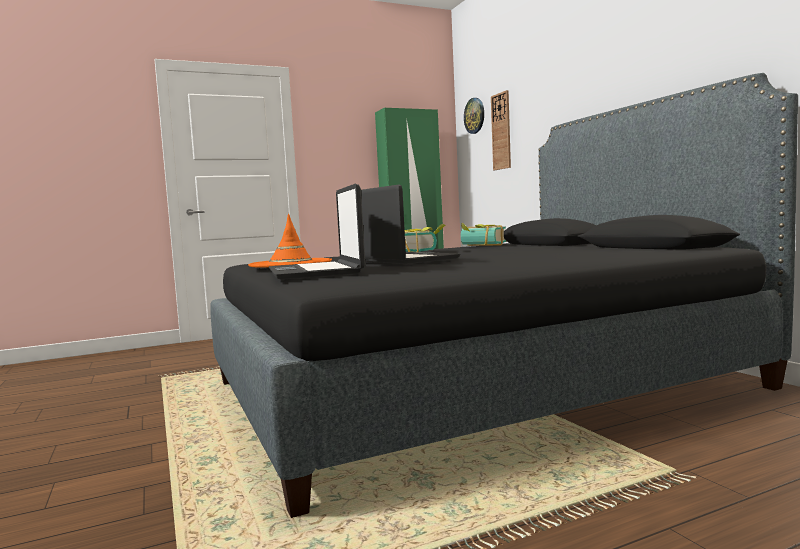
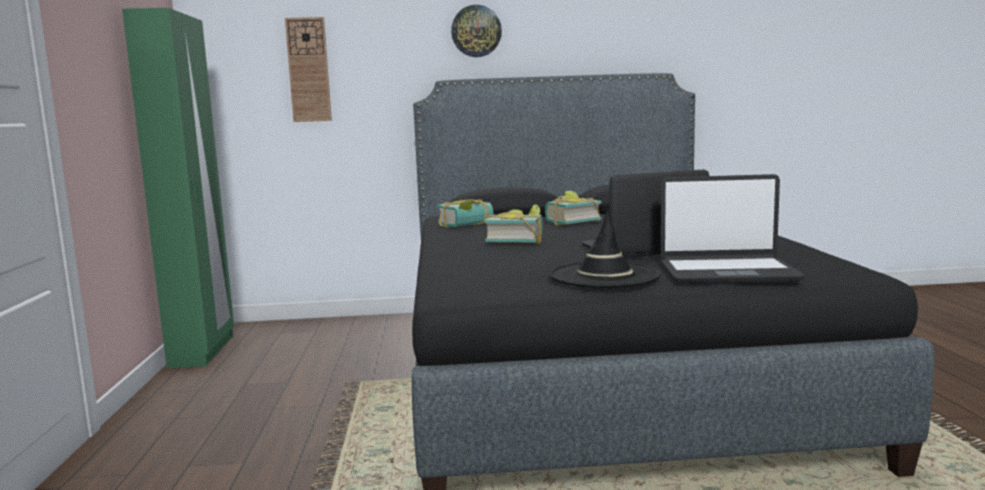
camera: 70 degrees left, 5 degrees up
(290, 264) = (604, 275): orange hat -> black hat
(474, 115) = (238, 38): wall clock -> wall clock (476, 31)
(531, 248) = (570, 222): none -> book

